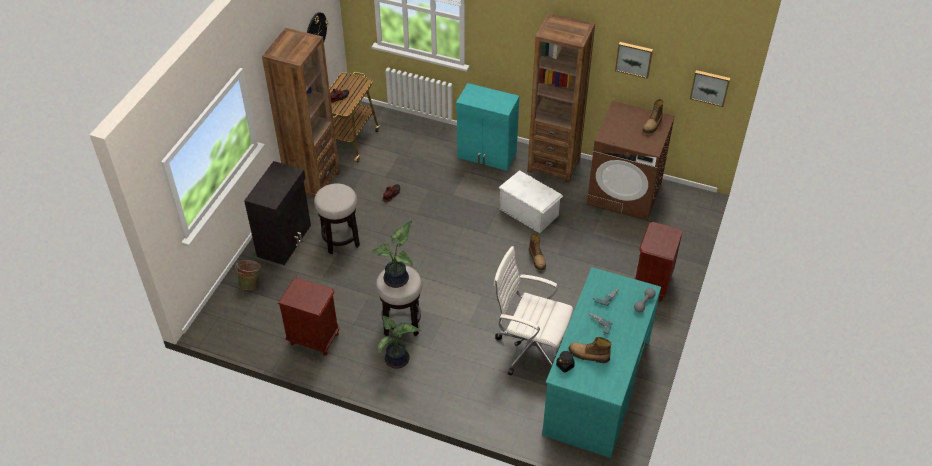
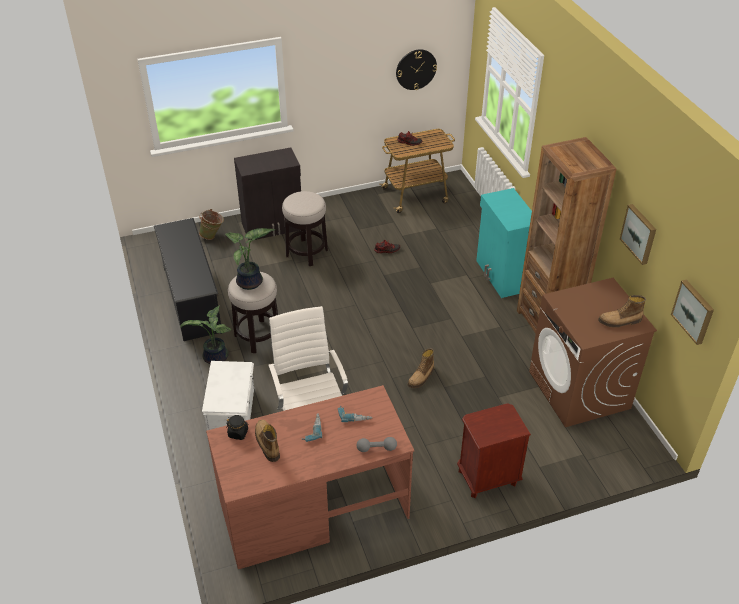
camera: 50 degrees right, 5 degrees down
(313, 182) = (348, 204): brown bookcase -> none
(314, 339) = (191, 299): brown nightstand -> black shoe rack
(529, 212) = (470, 339): white storage box -> white storage box (233, 411)
(596, 387) = (313, 508): turquoise desk -> brown desk

